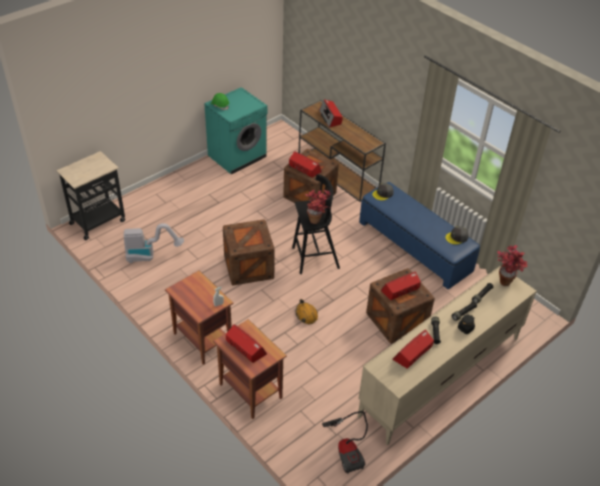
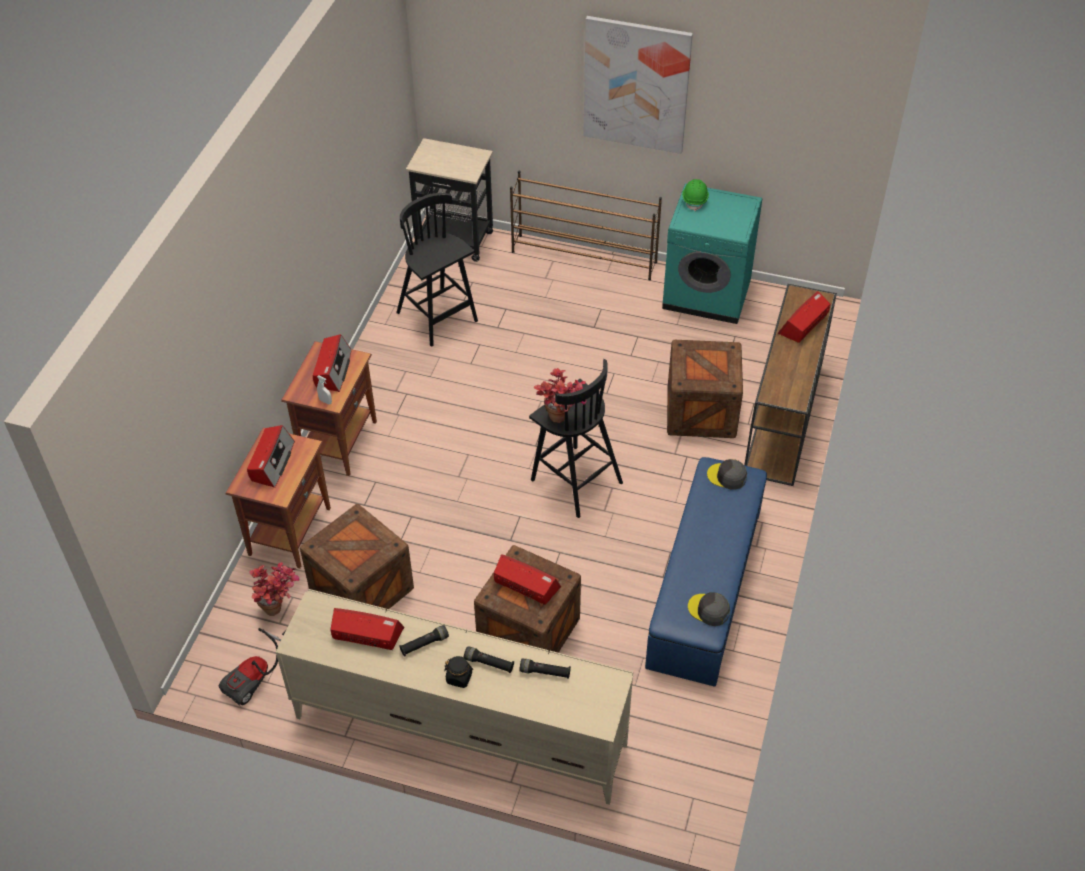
camera: 60 degrees right, 5 degrees up
(150, 255) = (439, 318): vacuum cleaner -> black stool
(166, 182) = (584, 257): none -> brown shoe rack
(170, 58) = (636, 84): none -> picture
(248, 267) = (498, 421): crate -> crate (361, 590)
(304, 169) = (689, 362): radio -> radio (333, 370)
(306, 315) = (460, 523): orange hard hat -> none
(506, 279) = (605, 691): potted plant -> potted plant (279, 608)

